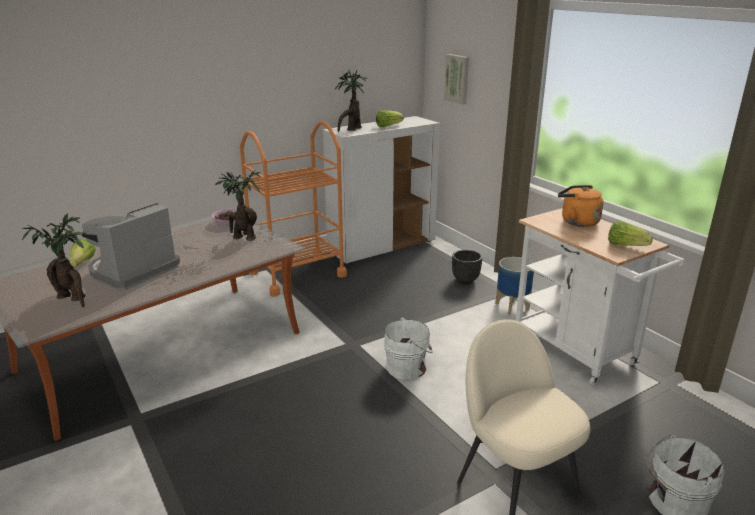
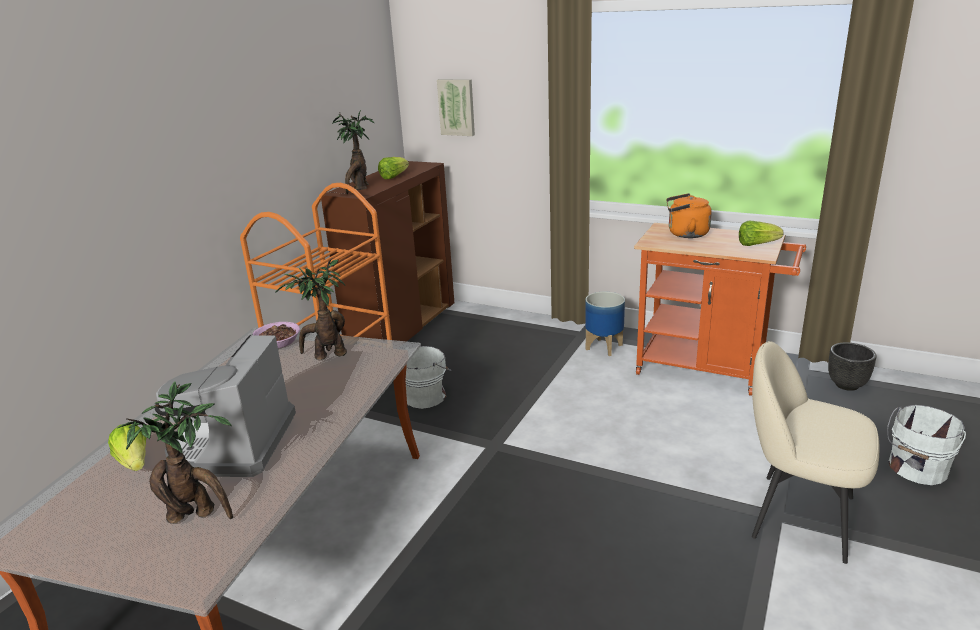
camera: 30 degrees left, 0 degrees up
(382, 246) = (402, 327): white cabinet -> brown cabinet
(408, 367) = (579, 445): white bucket -> white bucket (426, 396)
(465, 280) = (531, 336): black planter -> black planter (847, 385)
(579, 352) = (708, 370): white cart -> orange cart

